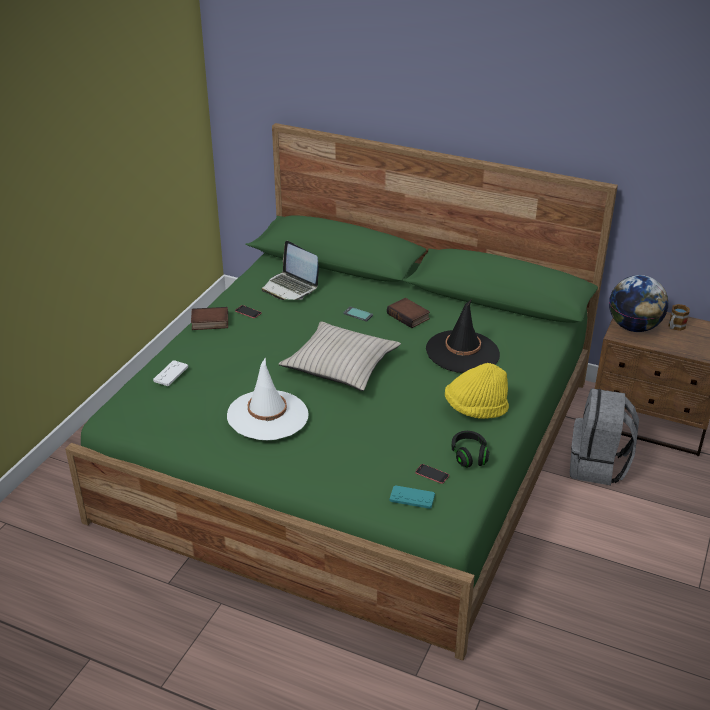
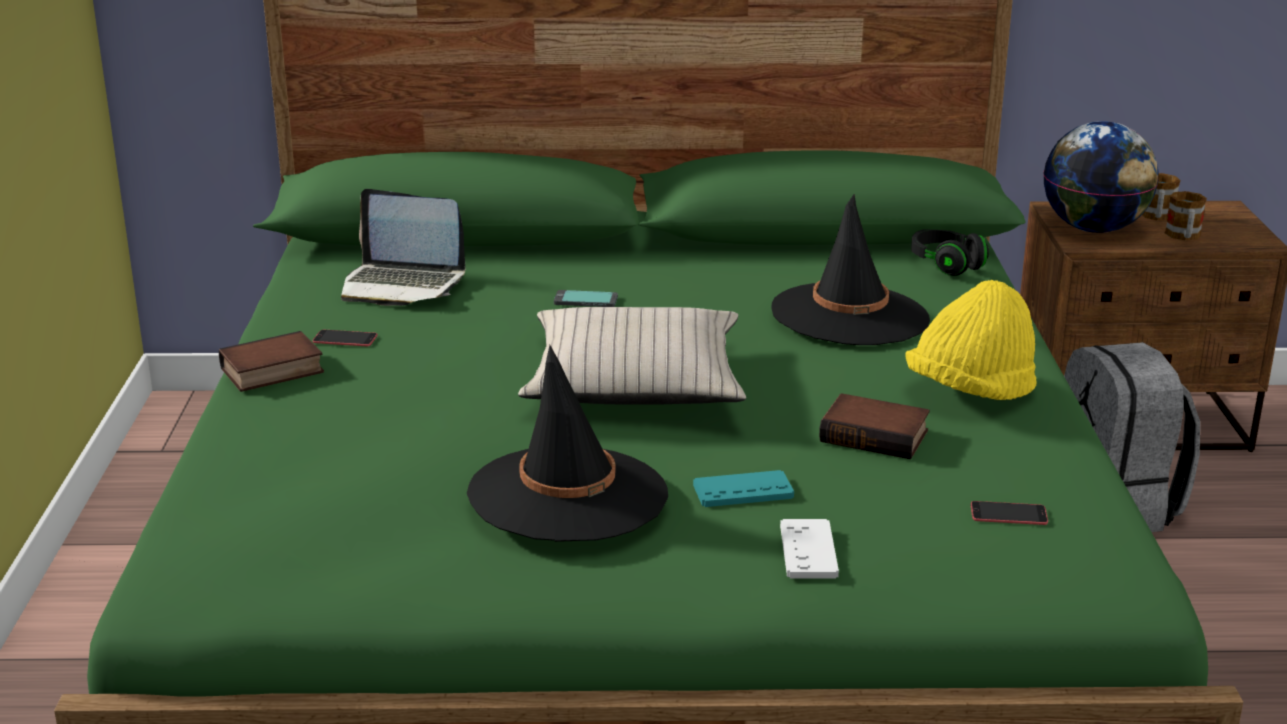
camera: 25 degrees left, 10 degrees down
(171, 374) = (264, 473): white game controller -> white game controller (808, 551)
(267, 415) = (568, 495): white hat -> black hat
(409, 316) = (689, 284): book -> book (876, 435)
(412, 498) = (1017, 564): turquoise game controller -> turquoise game controller (743, 491)
(469, 456) = (1043, 467): black headphones -> black headphones (946, 265)
(675, 343) = (1183, 237): none -> mug

